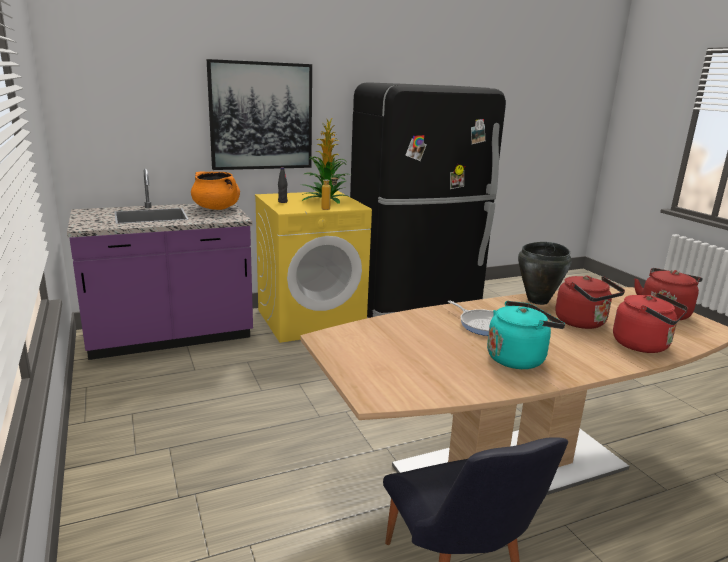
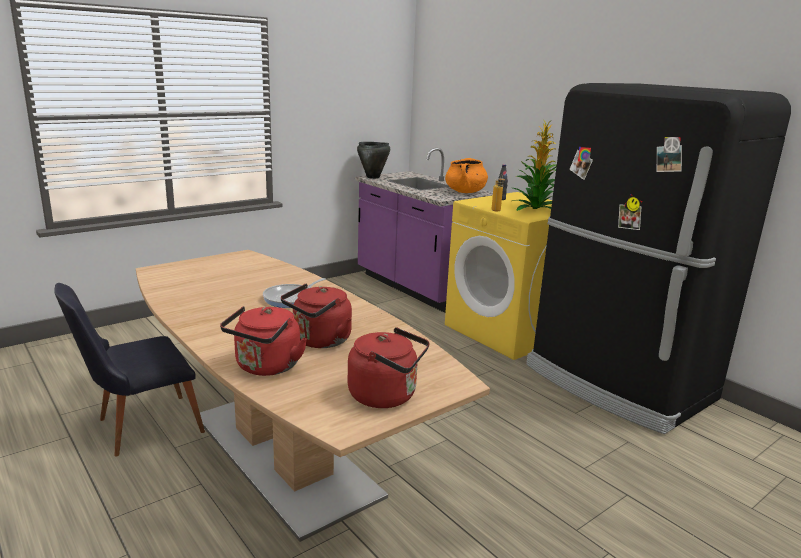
camera: 75 degrees right, 0 degrees up
(261, 116) = (534, 115): picture -> none
(518, 358) = (221, 309): turquoise kettle -> none
(538, 300) = (376, 323): black cooking pot -> black cooking pot (373, 177)

